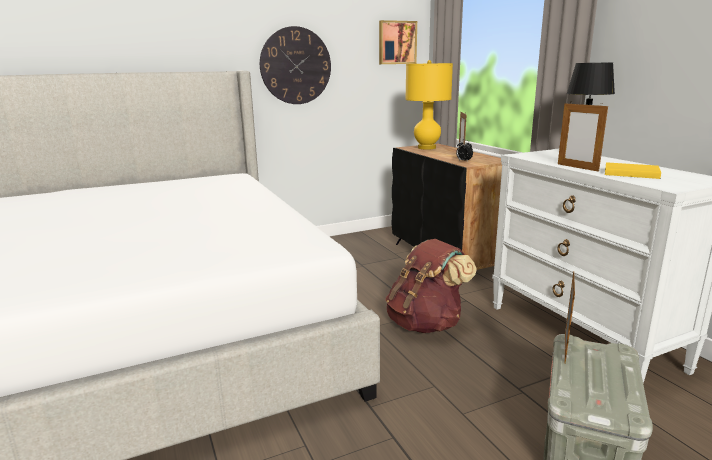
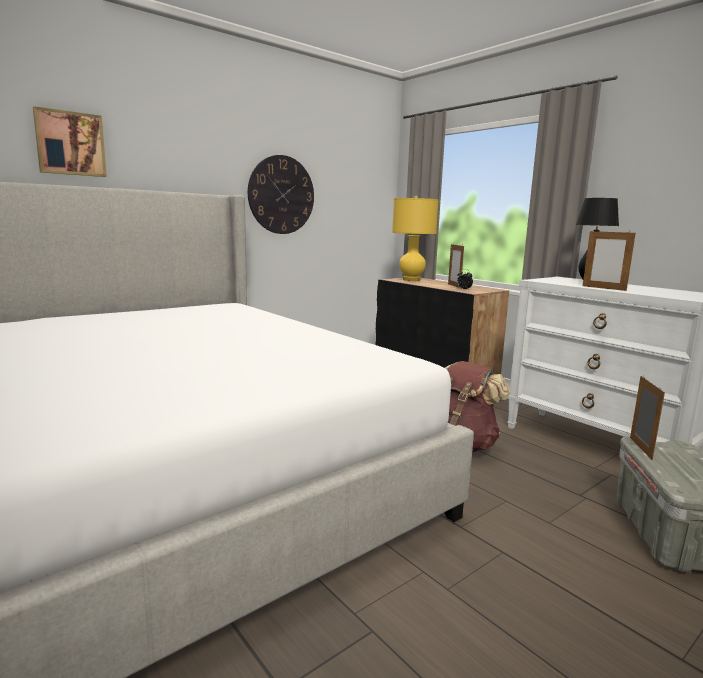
camera: 15 degrees left, 5 degrees down
(397, 42) = (371, 180): picture -> picture (70, 143)
(629, 173) = (652, 291): yellow book -> none

